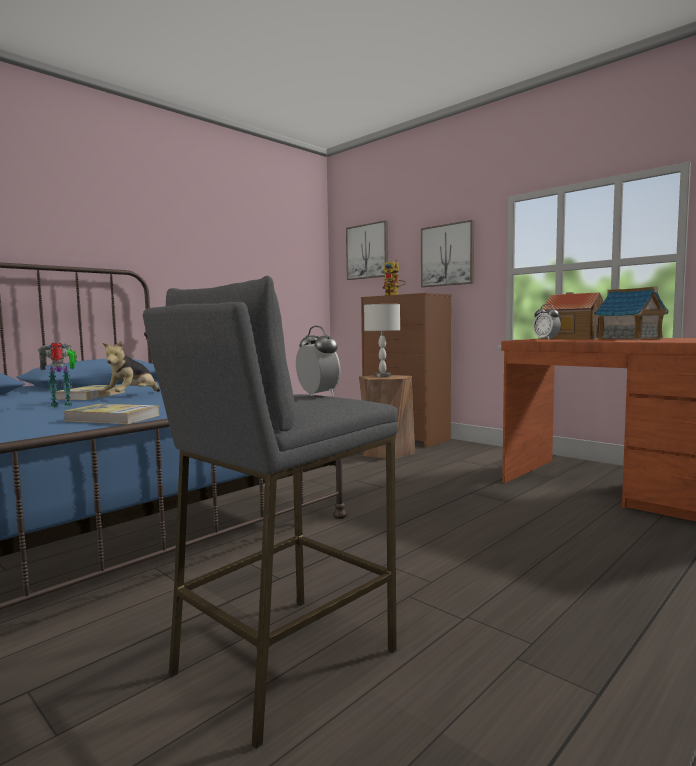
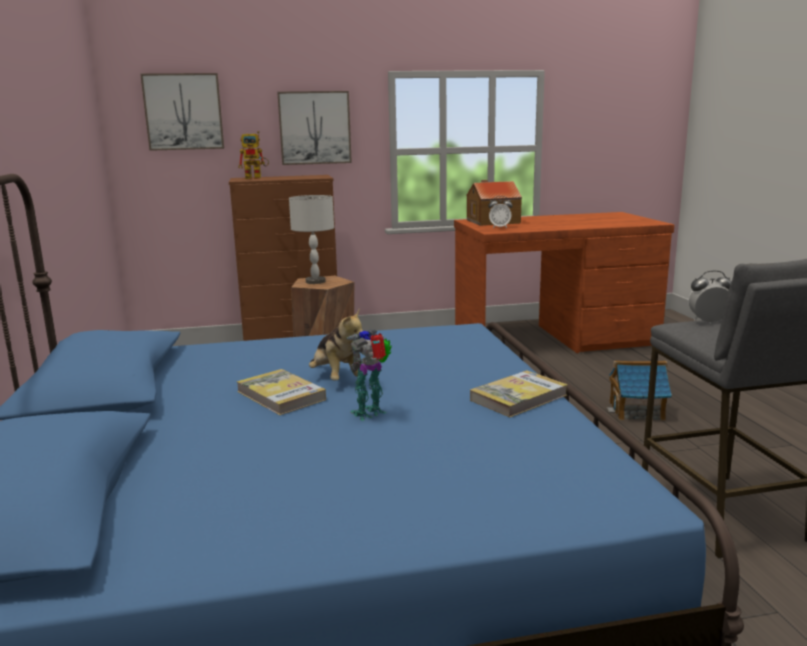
camera: 55 degrees left, 10 degrees up
(62, 406) = (371, 413): toy robot -> toy robot turned 45 degrees clockwise
(630, 338) = (541, 220): toy house -> toy house (636, 411)

